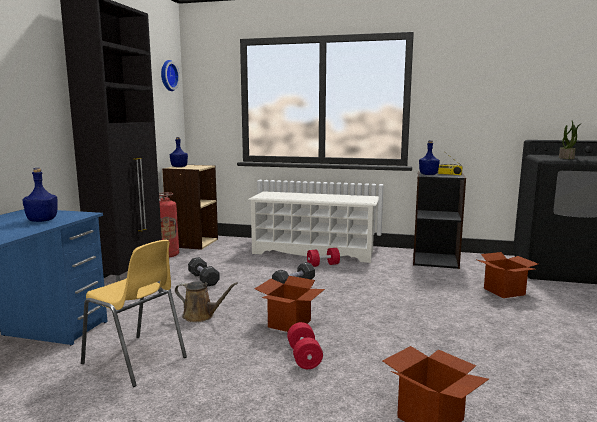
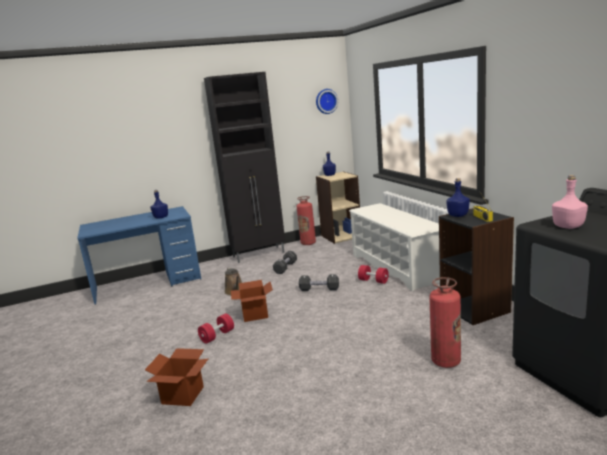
camera: 55 degrees right, 5 degrees up
(135, 361) = (171, 304): yellow chair -> none
(504, 291) = (446, 361): cardboard box -> fire extinguisher
(567, 158) = (568, 226): potted plant -> pink bottle

